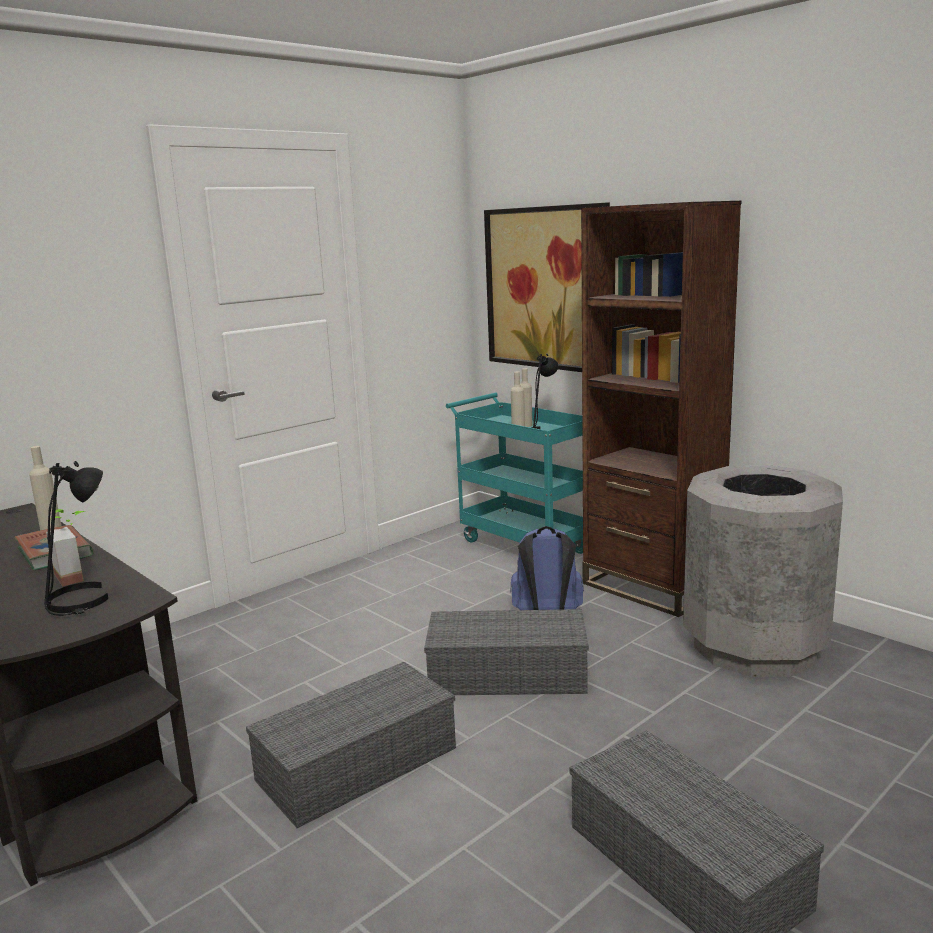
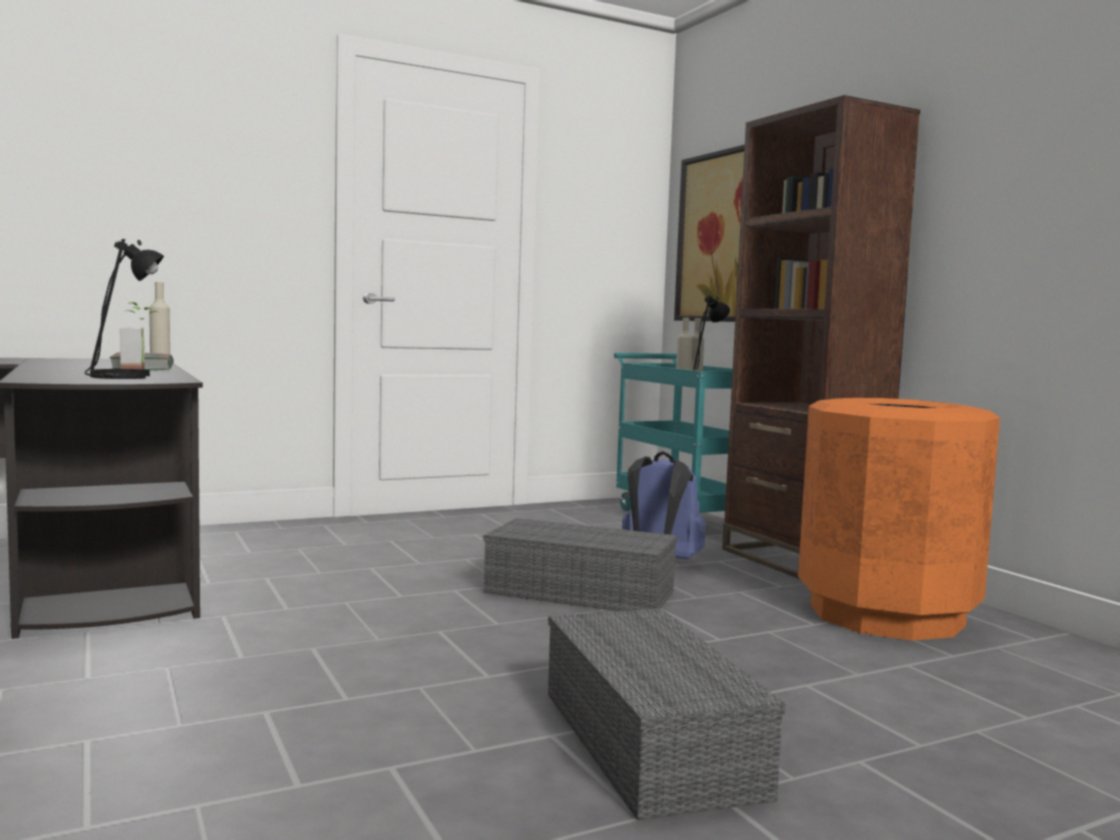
camera: 15 degrees right, 10 degrees down
(358, 762) = (372, 620): grey storage box -> none
(755, 647) = (887, 615): grey trash can -> orange trash can

